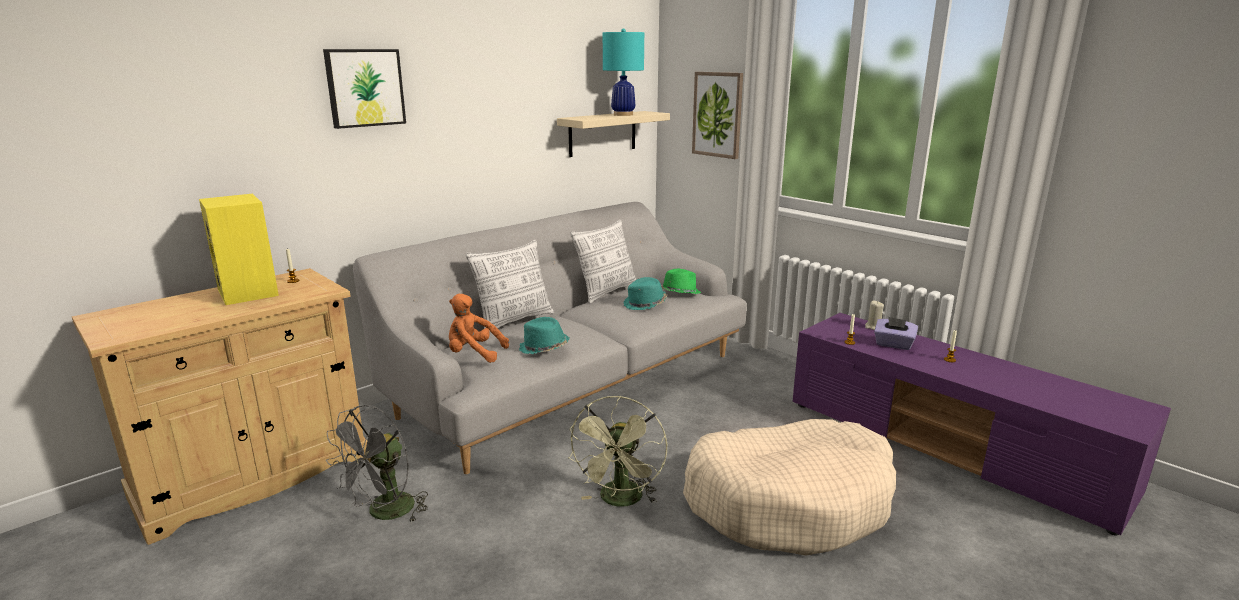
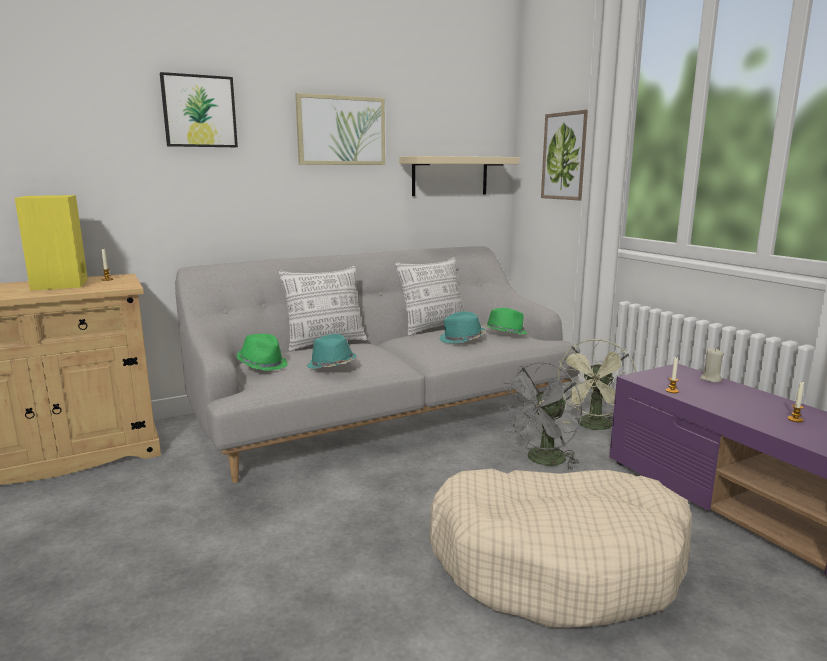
camera: 15 degrees right, 5 degrees down
(384, 513) = (136, 507): grey fan -> grey fan (542, 461)
(474, 354) = (262, 365): orange plush toy -> green hat
(502, 96) = (341, 130): none -> picture
(621, 501) = (367, 531): green fan -> green fan (594, 427)
(623, 114) = (468, 156): turquoise table lamp -> none
(893, 345) = (727, 398): purple tissue box -> none

